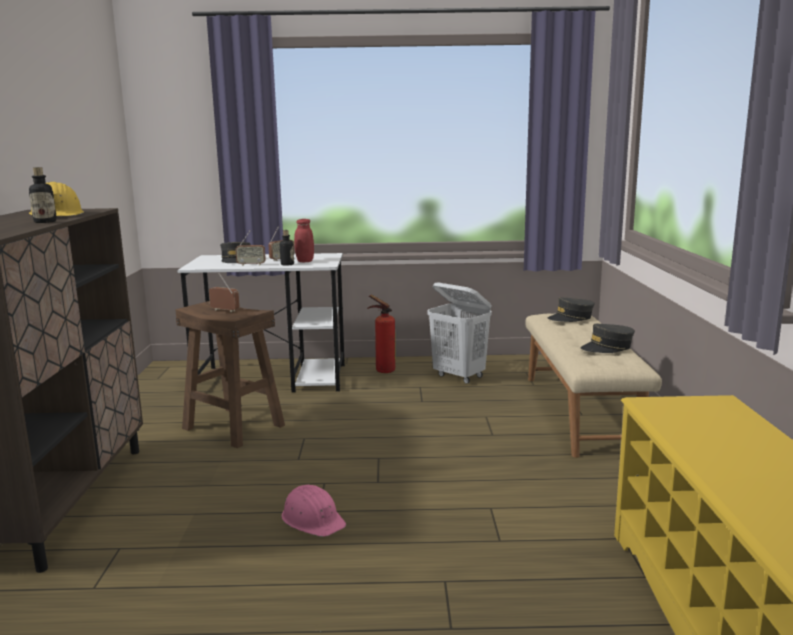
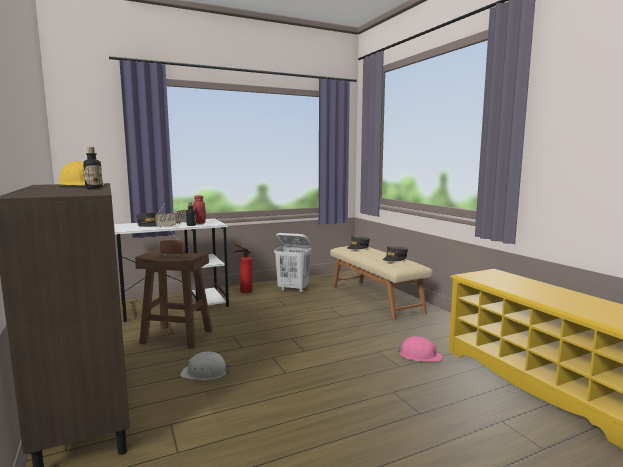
camera: 25 degrees left, 5 degrees down
(219, 487) = (205, 373): none -> white hard hat
(313, 519) = (286, 378): pink hard hat -> pink hard hat (420, 356)

